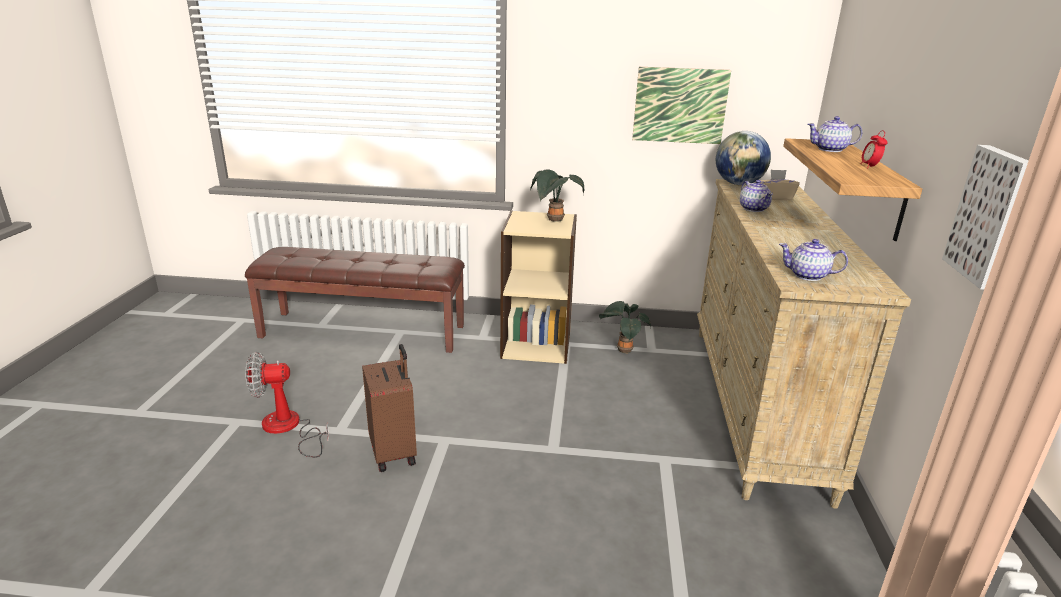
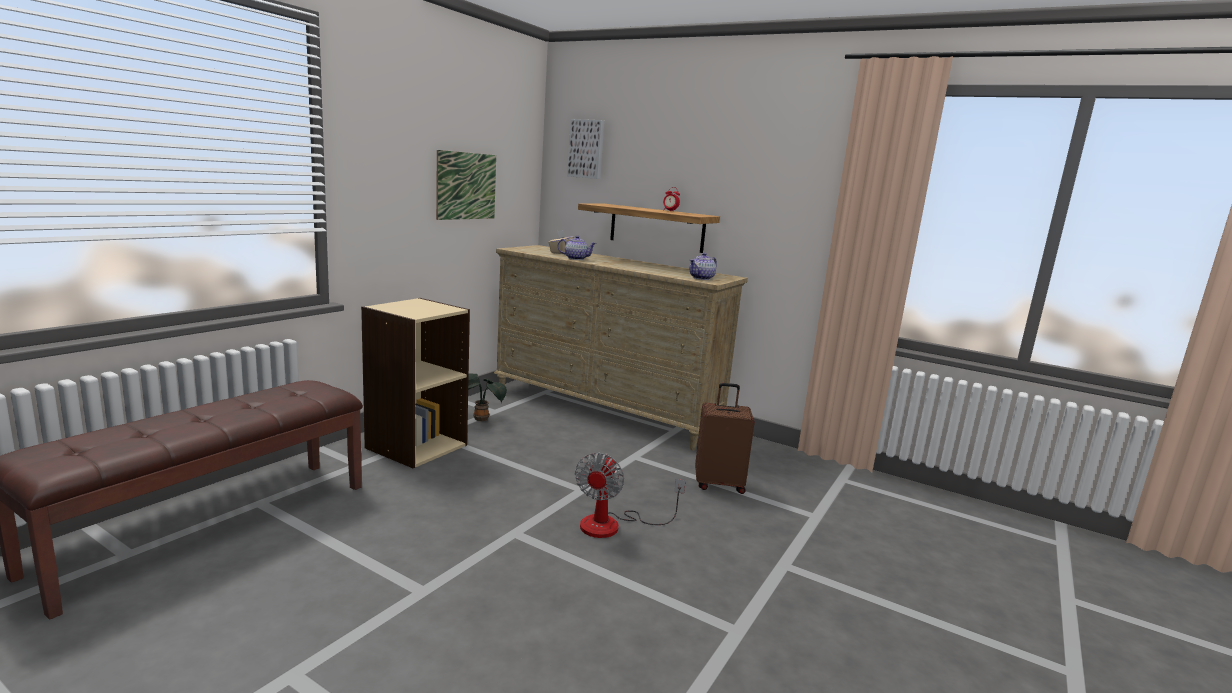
camera: 65 degrees left, 10 degrees down
(288, 428) = (370, 630): fan -> fan (613, 525)
(394, 452) = (505, 565): brown suitcase -> brown suitcase (719, 484)
(554, 220) = (422, 304): potted plant -> none
(738, 184) = (519, 249): globe -> none
(830, 149) = (622, 206): teapot -> none
(992, 216) = (794, 217): picture -> picture (587, 149)

